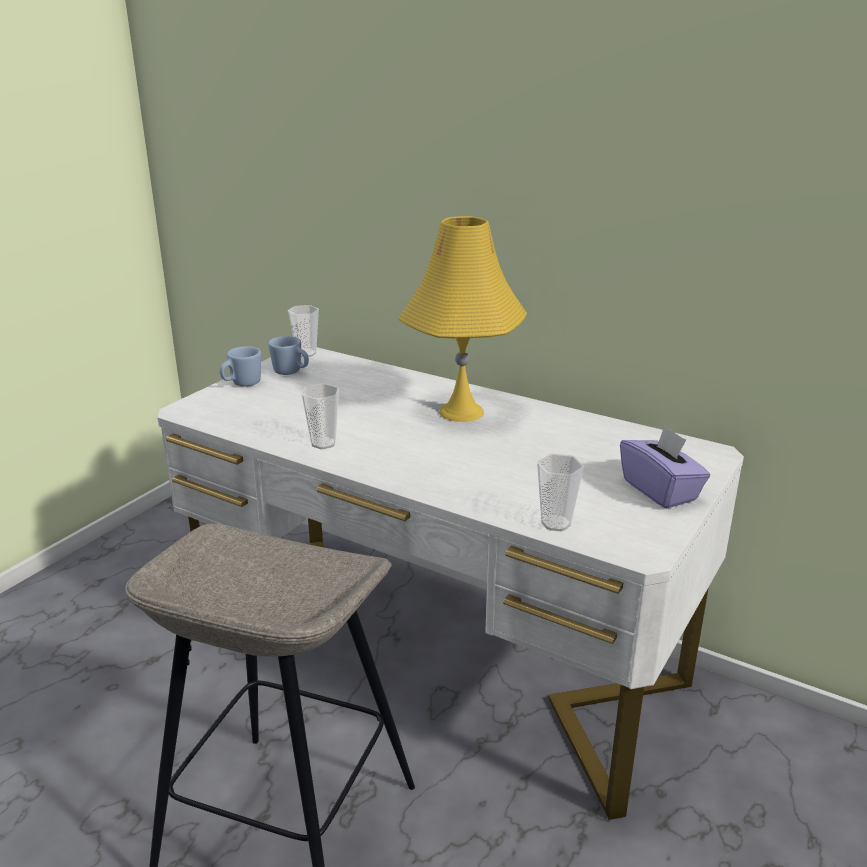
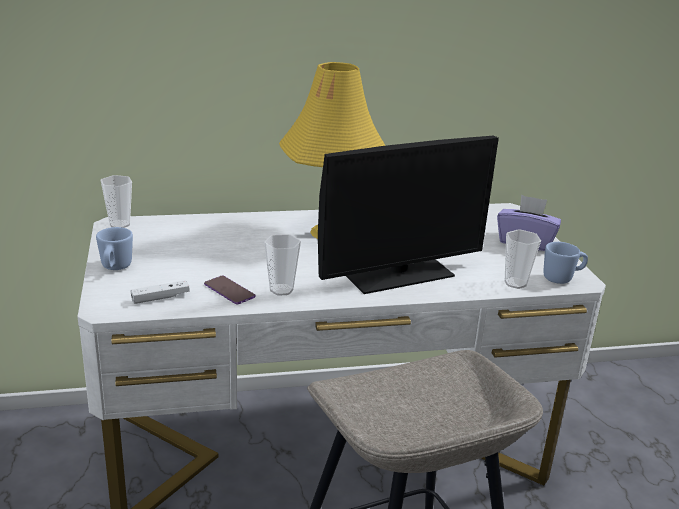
camera: 45 degrees left, 0 degrees up
(229, 416) = (160, 297): none -> white game controller
(284, 429) = (229, 291): none -> phone
(291, 372) = (140, 244): blue mug -> blue mug (562, 278)
(449, 469) = (398, 274): none -> monitor

